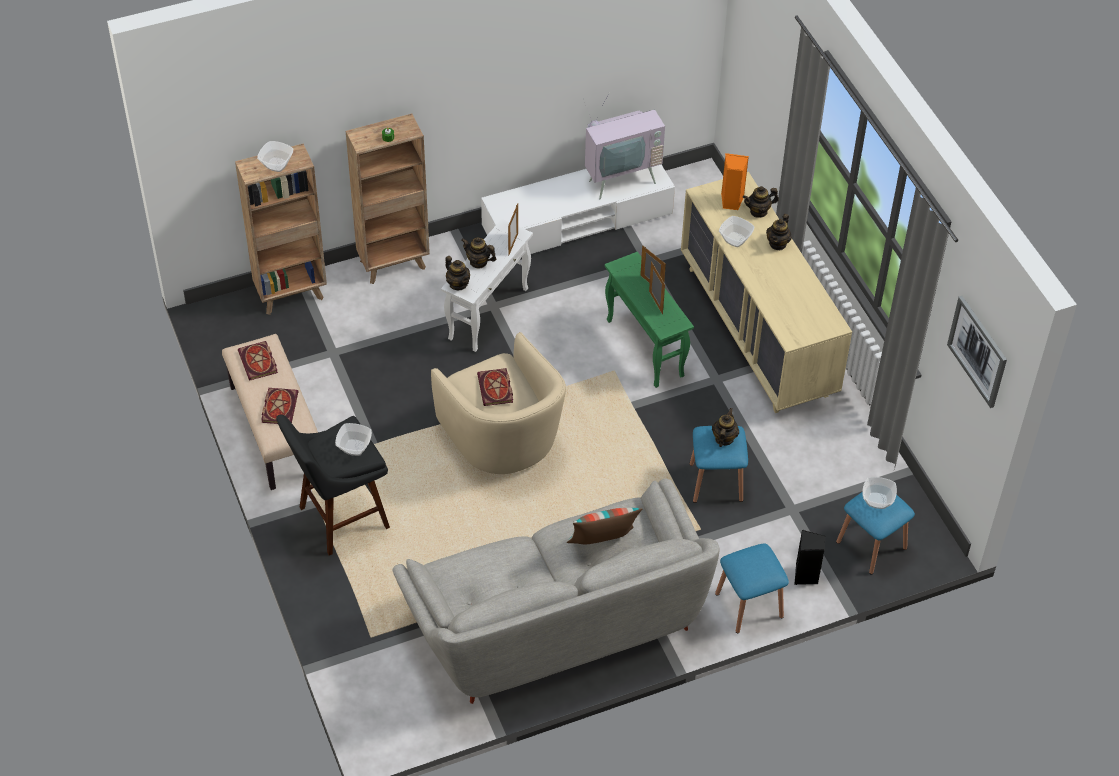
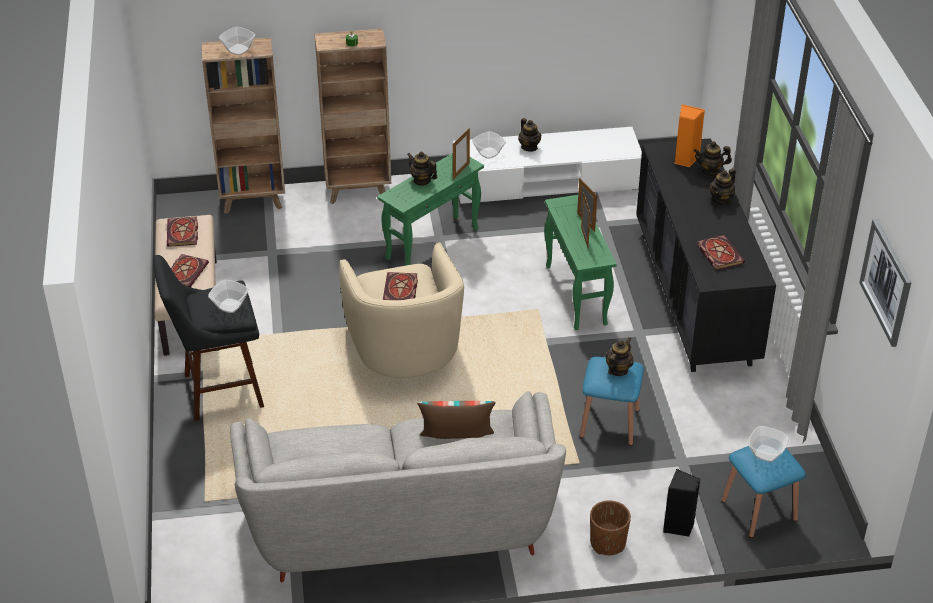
camera: 15 degrees right, 10 degrees down
(458, 284) = (395, 195): teapot -> teapot (529, 147)
(488, 314) = (432, 244): white side table -> green side table
(620, 178) = (592, 144): television -> none
(734, 239) = (677, 190): bowl -> bowl (488, 153)
(749, 605) = (607, 543): blue stool -> brown planter
(757, 332) = (695, 298): beige dresser -> black dresser
(791, 306) = (718, 254): none -> book

